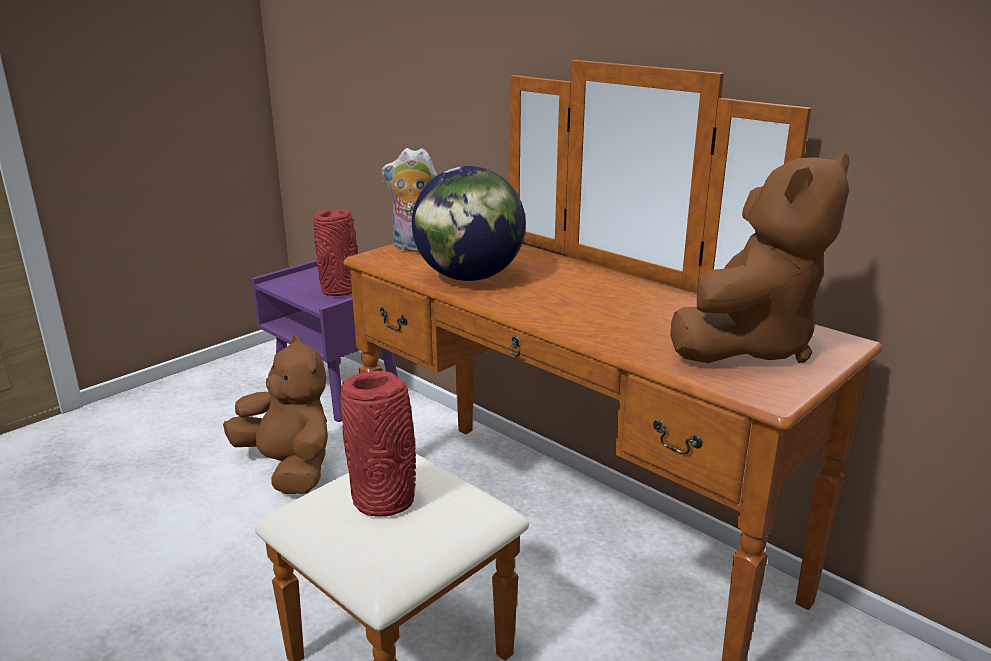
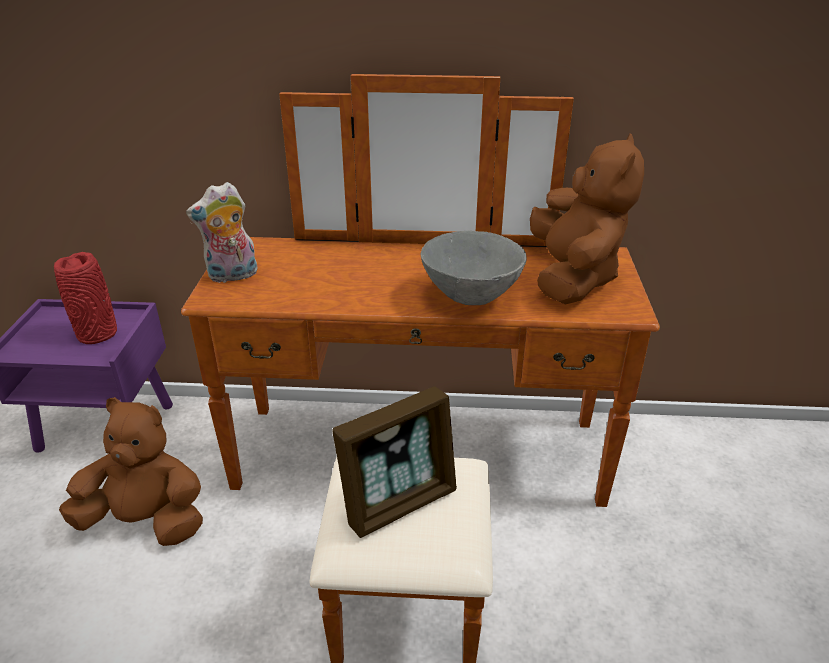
camera: 40 degrees left, 10 degrees up
(386, 500) = (399, 502): red vase -> picture frame
(469, 277) = (322, 289): globe -> none
(596, 324) = (471, 297): none -> grey bowl

